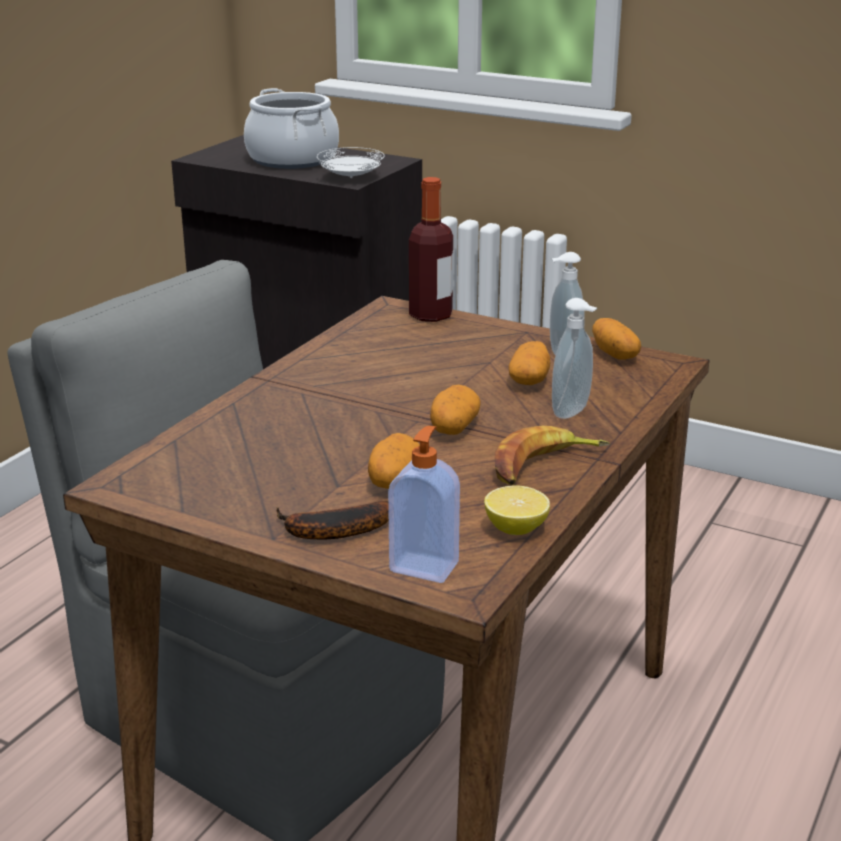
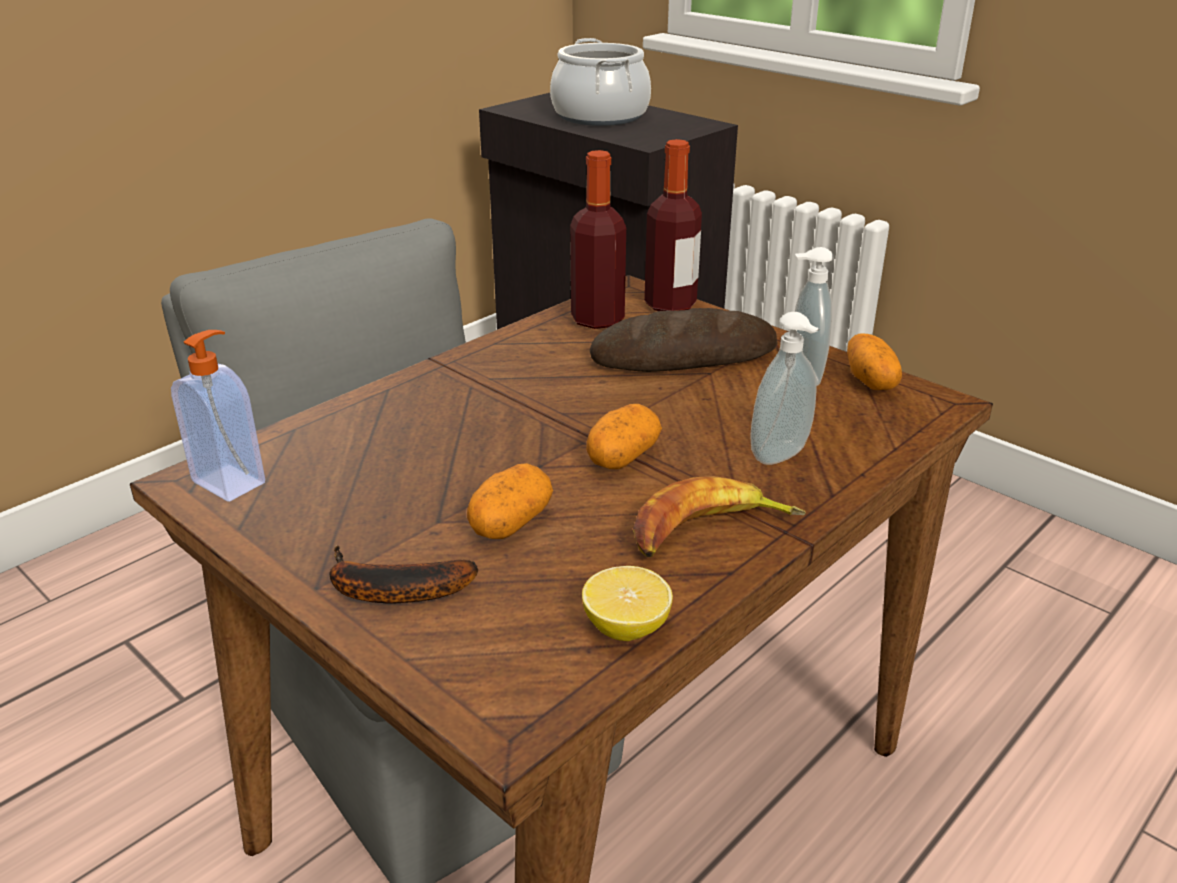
camera: 15 degrees right, 5 degrees up
(351, 178) = (649, 139): white plate -> none
(377, 332) = (597, 319): none -> bottle
(425, 566) = (476, 668): soap dispenser -> soap dispenser (231, 481)
(462, 351) = (683, 355): none -> bread
(529, 380) = (746, 403): potato -> none

